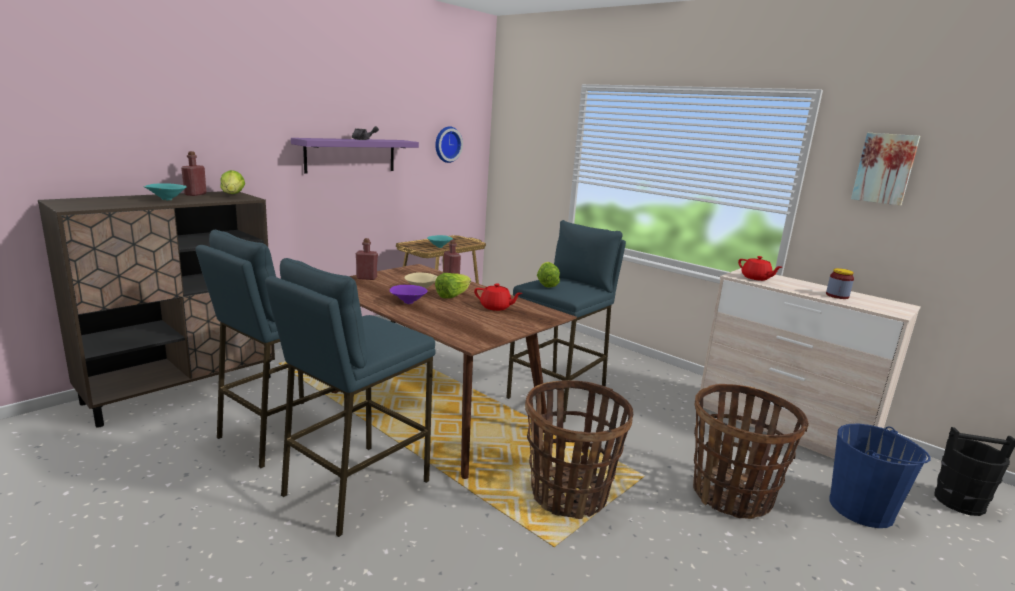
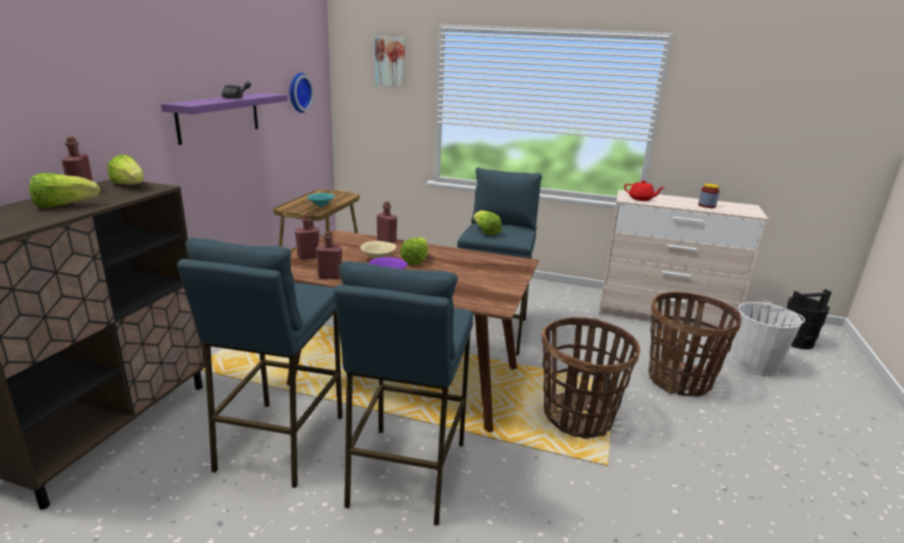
camera: 25 degrees left, 5 degrees up
(166, 199) = (64, 206): turquoise bowl -> lettuce
(361, 294) = (330, 276): none -> red bottle
(496, 307) = (468, 265): red teapot -> none
(861, 509) = (755, 364): blue bucket -> white bucket
(885, 168) = (723, 99): picture -> picture (390, 61)

